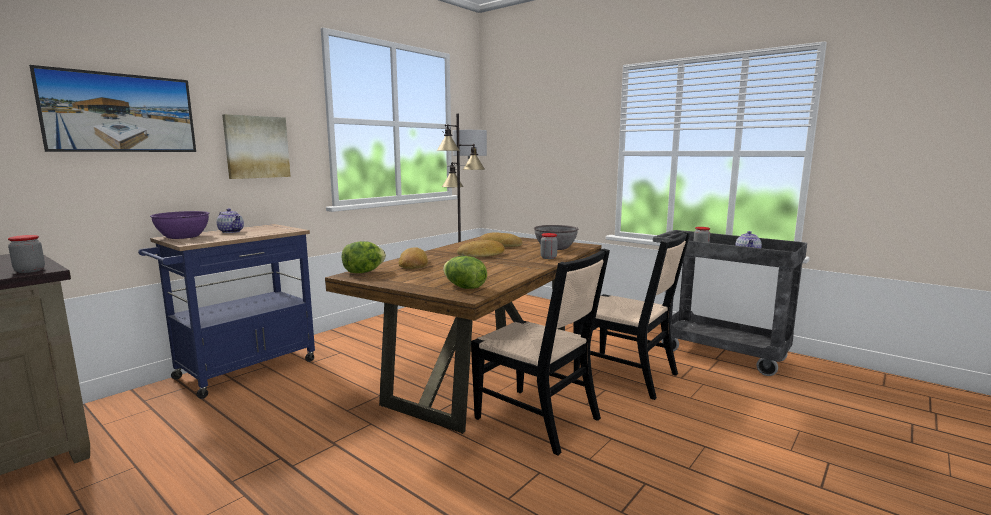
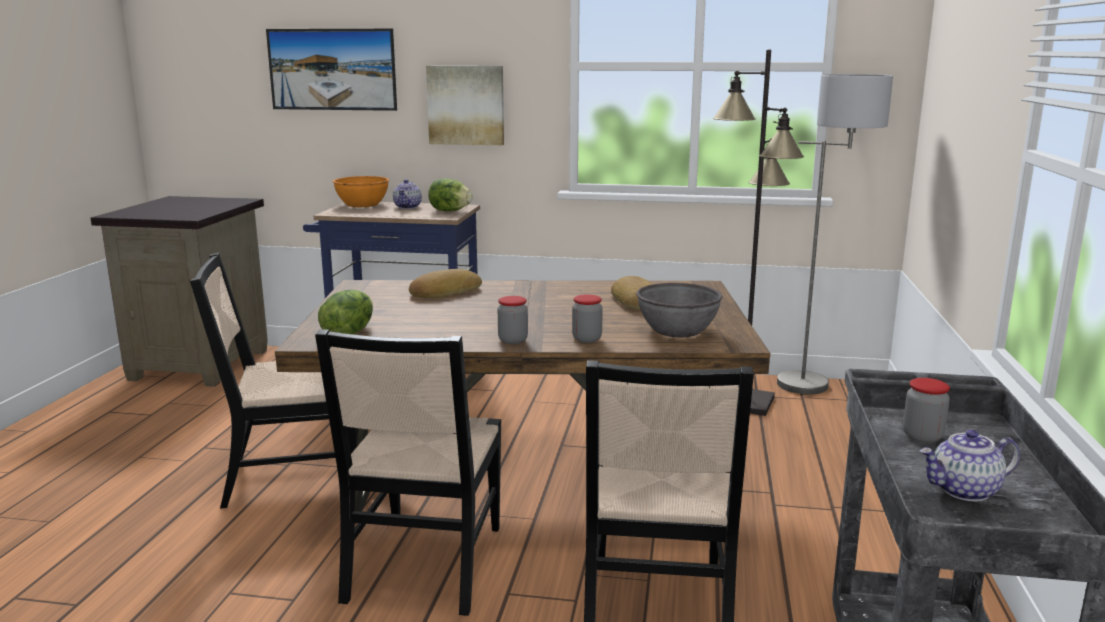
camera: 60 degrees right, 5 degrees up
(30, 270) = (187, 216): jar -> jar (513, 340)
(183, 236) = (362, 205): purple bowl -> orange bowl
(361, 444) = (294, 477): none -> chair
(363, 272) = (379, 285): lettuce -> lettuce (450, 211)
(482, 254) = (552, 305): bread -> none

